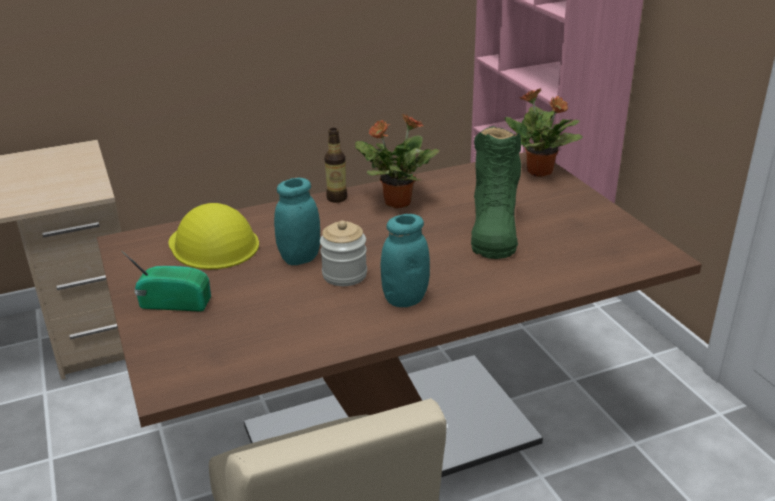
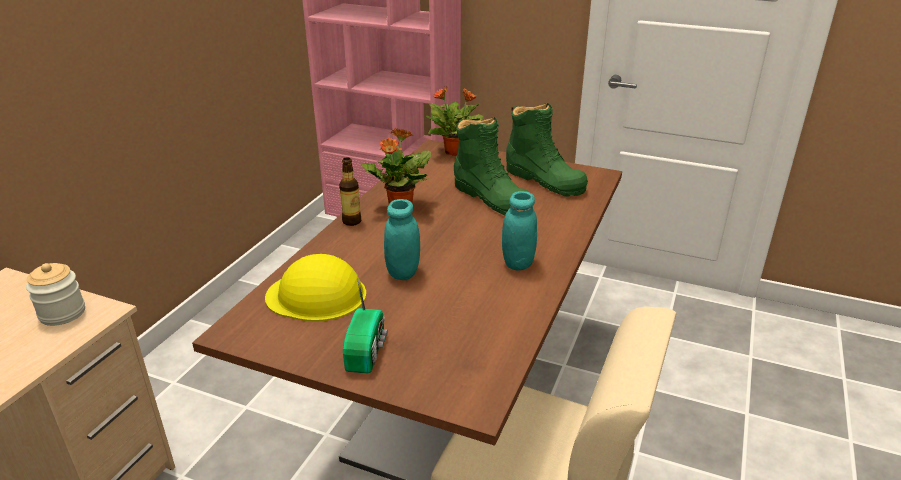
camera: 45 degrees left, 0 degrees up
(174, 302) = (367, 350): radio -> radio turned 135 degrees clockwise
(344, 275) = (454, 268): jar -> jar (62, 313)
(583, 235) = (544, 180): none -> green boot

